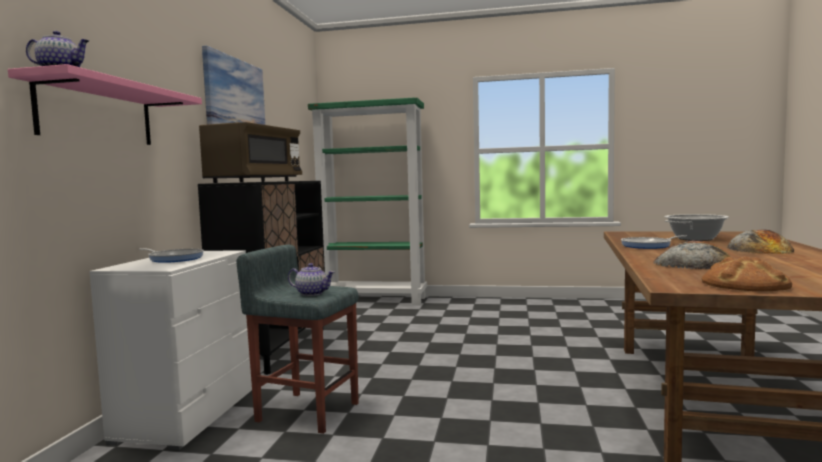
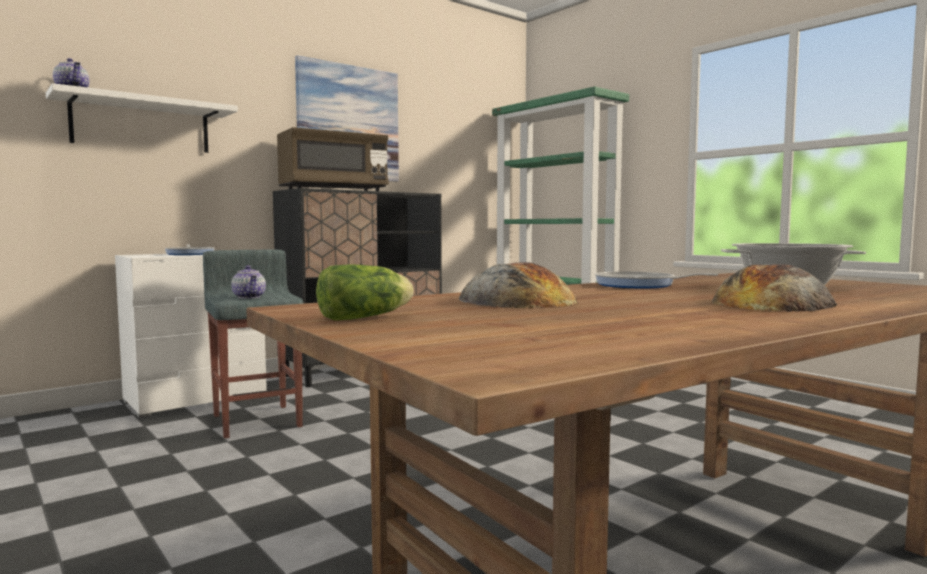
camera: 40 degrees right, 0 degrees up
(97, 114) = (142, 125): pink shelf -> white shelf
(744, 284) = (367, 317): bread -> lettuce

